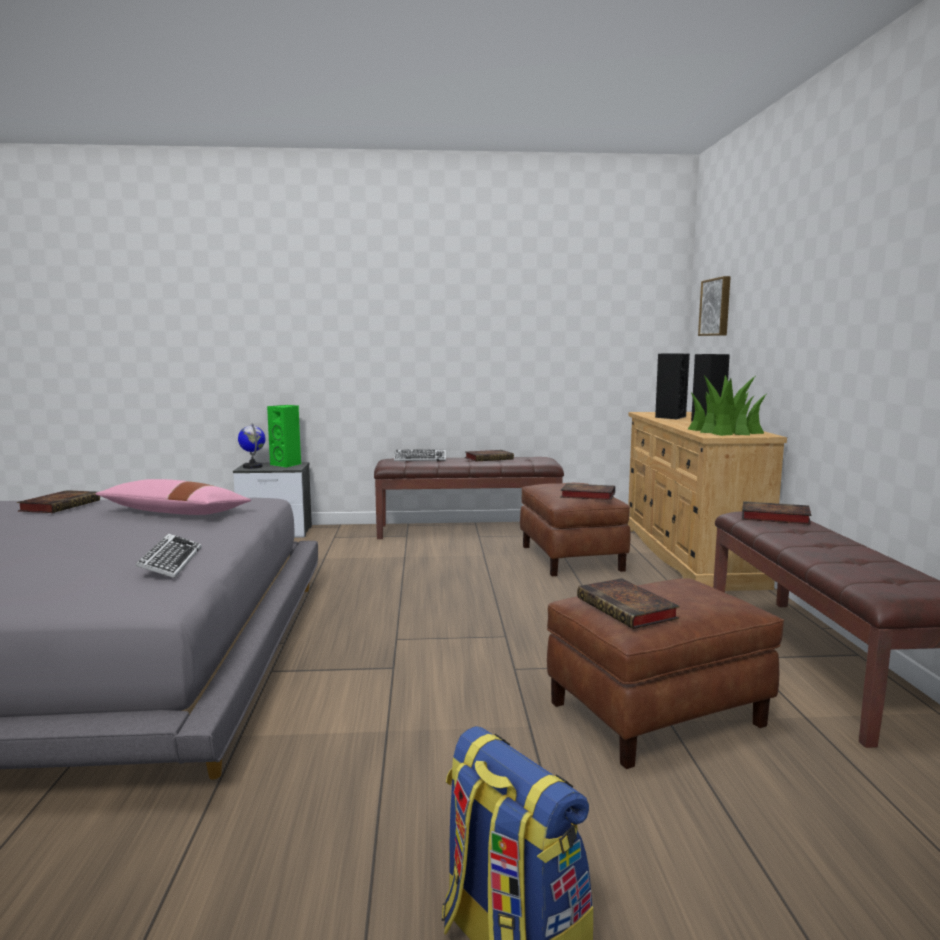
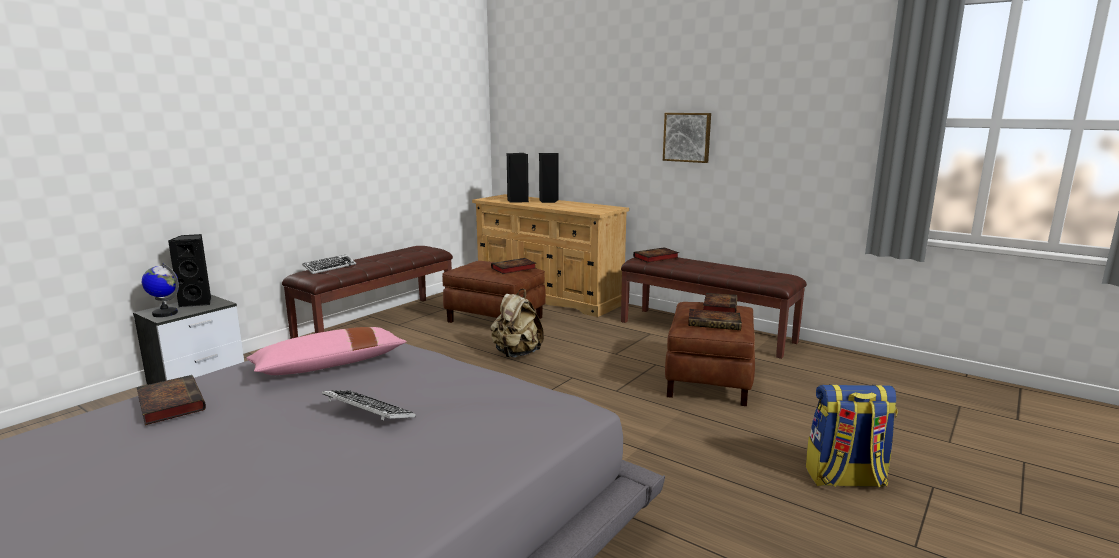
camera: 50 degrees left, 5 degrees up
(170, 562) = (496, 389): keyboard -> keyboard (367, 411)
(287, 464) = (198, 302): green speaker -> black speaker
(489, 458) = (385, 255): book -> book (719, 306)
(510, 594) = (516, 354): none -> beige backpack
(716, 307) = (530, 117): picture -> picture (687, 137)
(725, 431) = (589, 208): potted plant -> none

